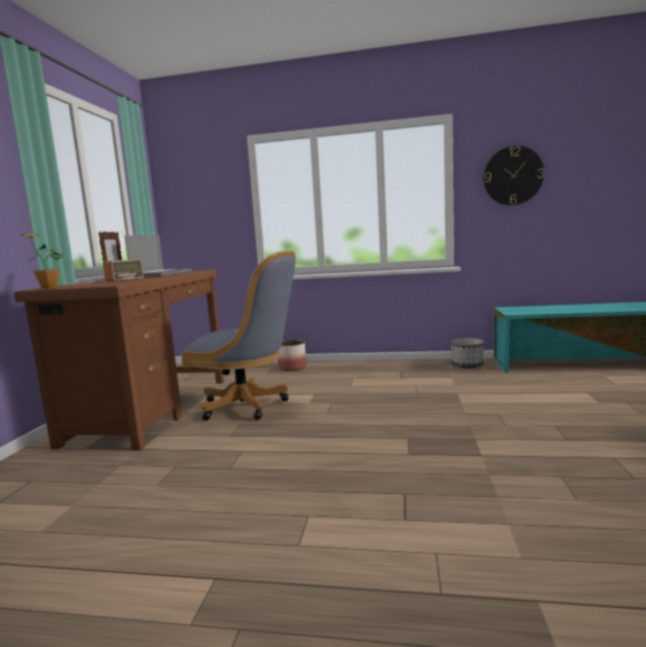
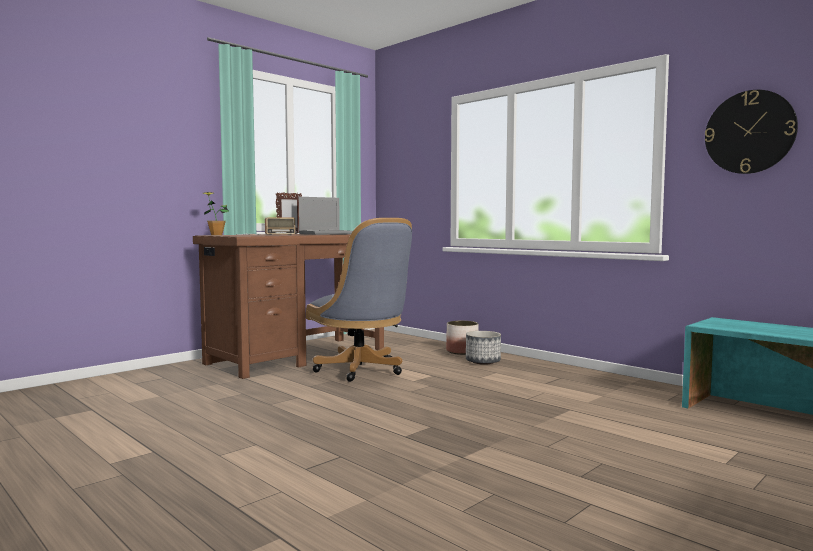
camera: 35 degrees right, 5 degrees down
(467, 365) = (653, 390): planter -> planter (483, 361)

